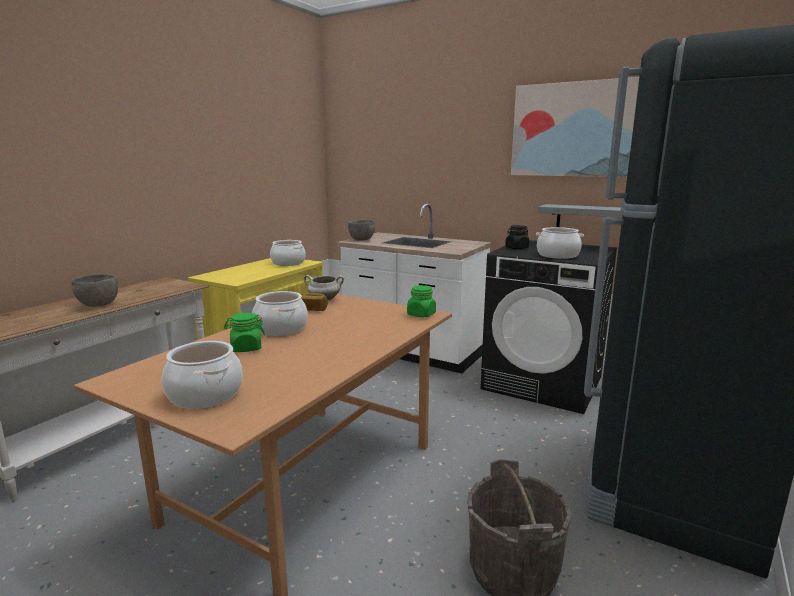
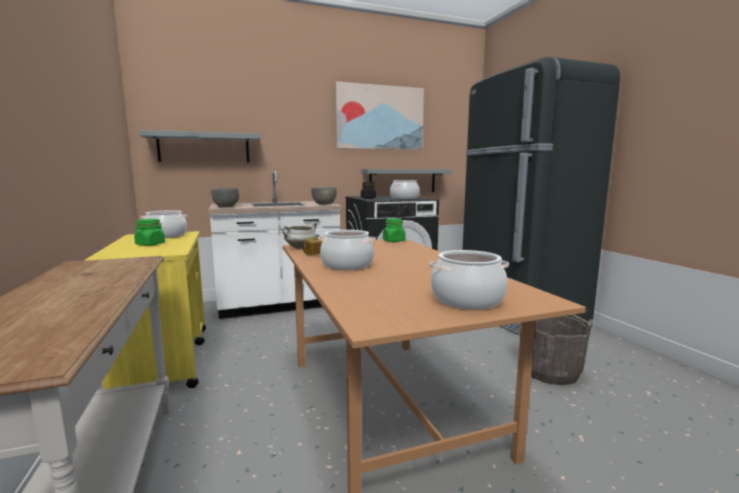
camera: 50 degrees left, 5 degrees down
(98, 305) = (95, 292): grey bowl -> grey bowl (324, 204)
(246, 348) = (375, 278): green jar -> green jar (150, 244)
(377, 175) = (204, 148): none -> grey shelf

